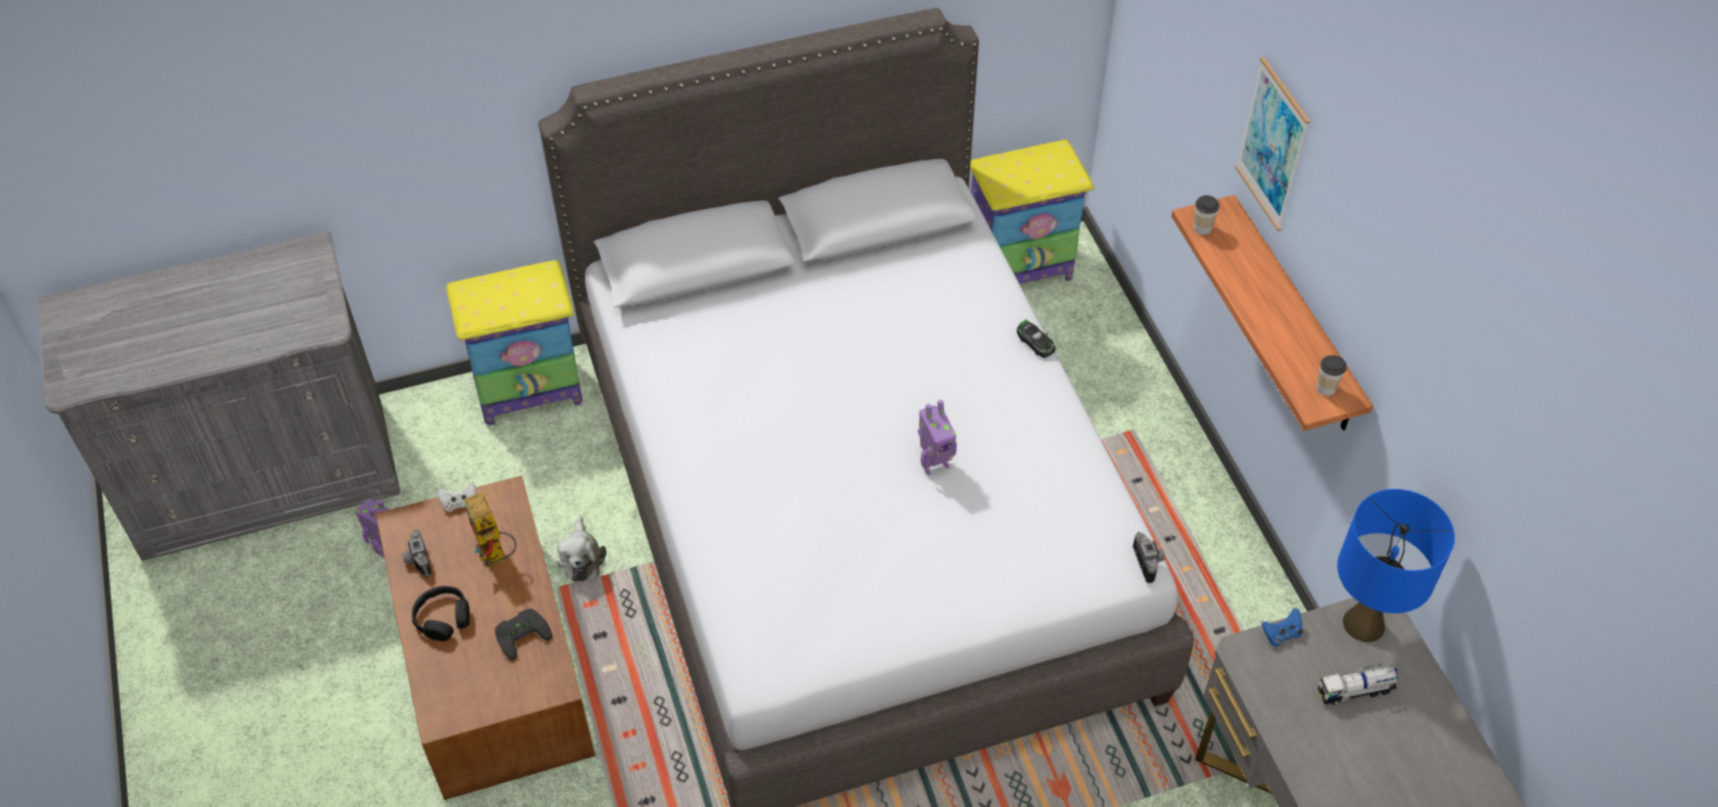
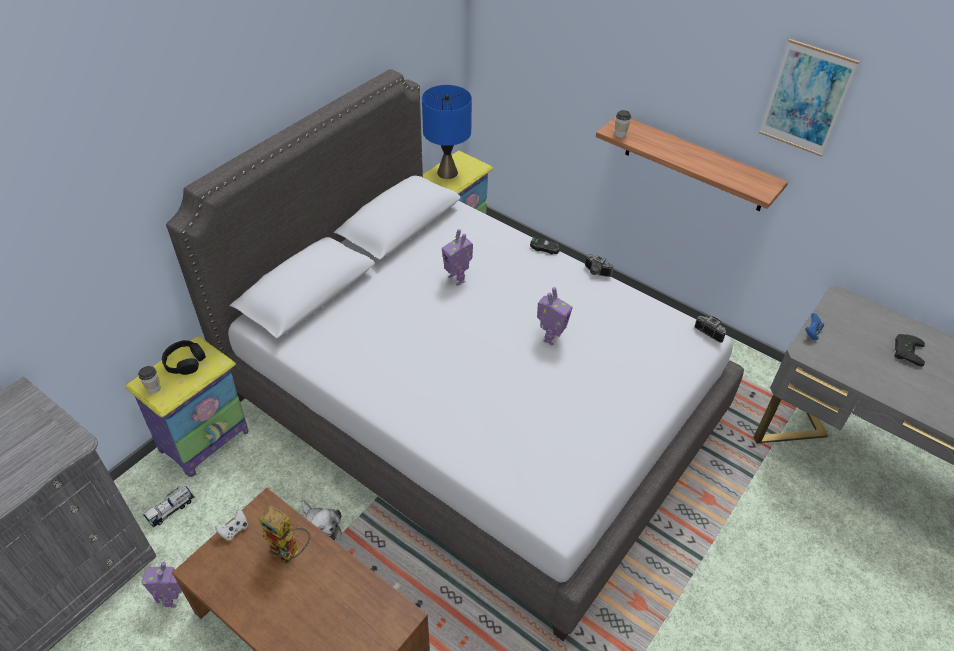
camera: 35 degrees left, 5 degrees down
(416, 560) = (230, 588): camera -> camera (595, 272)
(443, 618) = (282, 618): black headphones -> black headphones (185, 362)
(521, 633) = (349, 594): black game controller -> black game controller (905, 350)
(886, 331) = (457, 279): none -> toy robot
(1272, 145) = (653, 61): picture -> picture (806, 98)
(1325, 388) = (759, 182): cup -> cup (154, 388)
(1355, 691) = (871, 342): toy truck -> toy truck (171, 510)
(1363, 624) = (840, 307): blue table lamp -> blue table lamp (447, 173)

